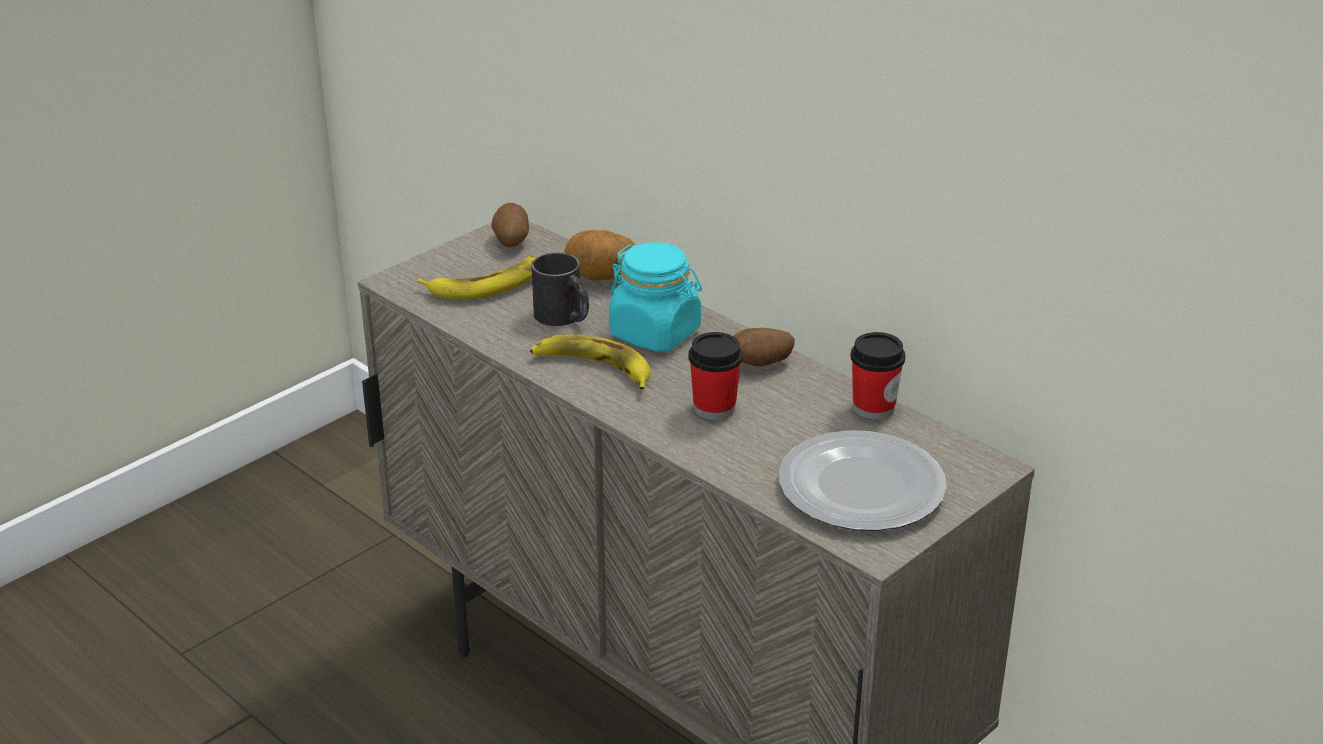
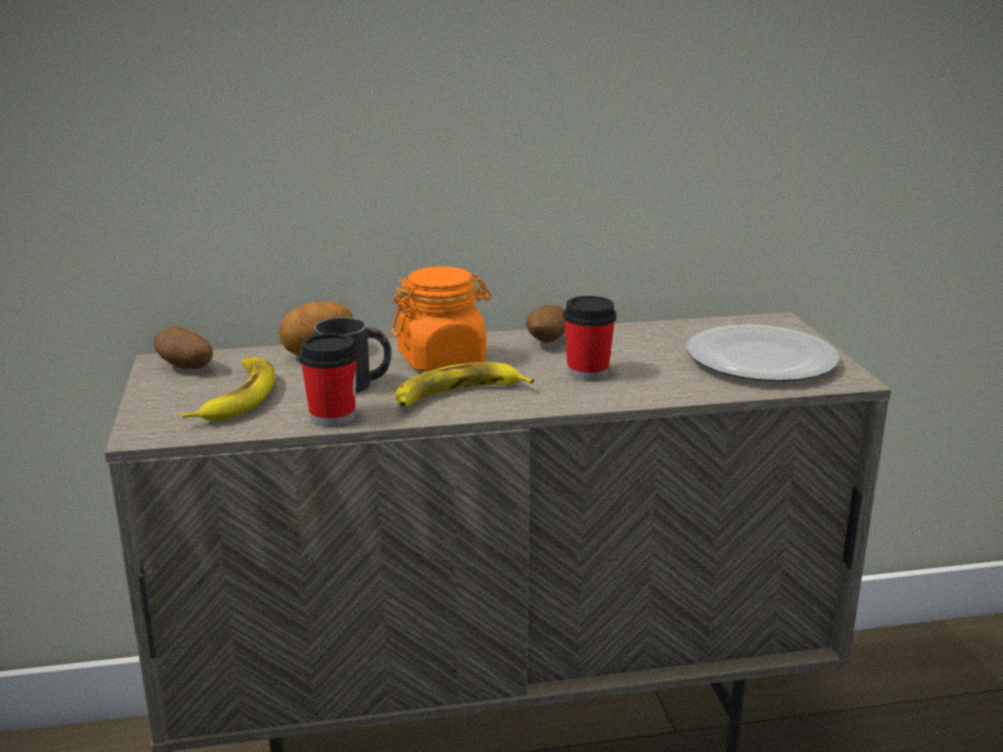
camera: 55 degrees left, 10 degrees down
(655, 333) = (442, 360): turquoise jar -> orange jar
(873, 408) = (659, 328): cup -> cup (332, 417)

